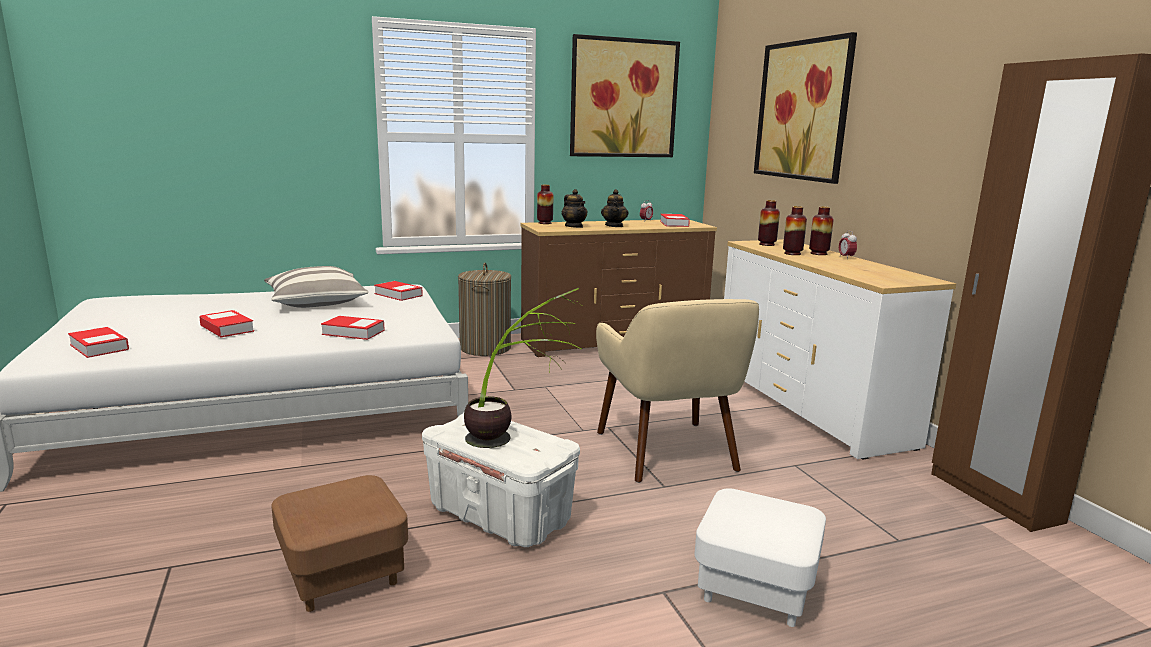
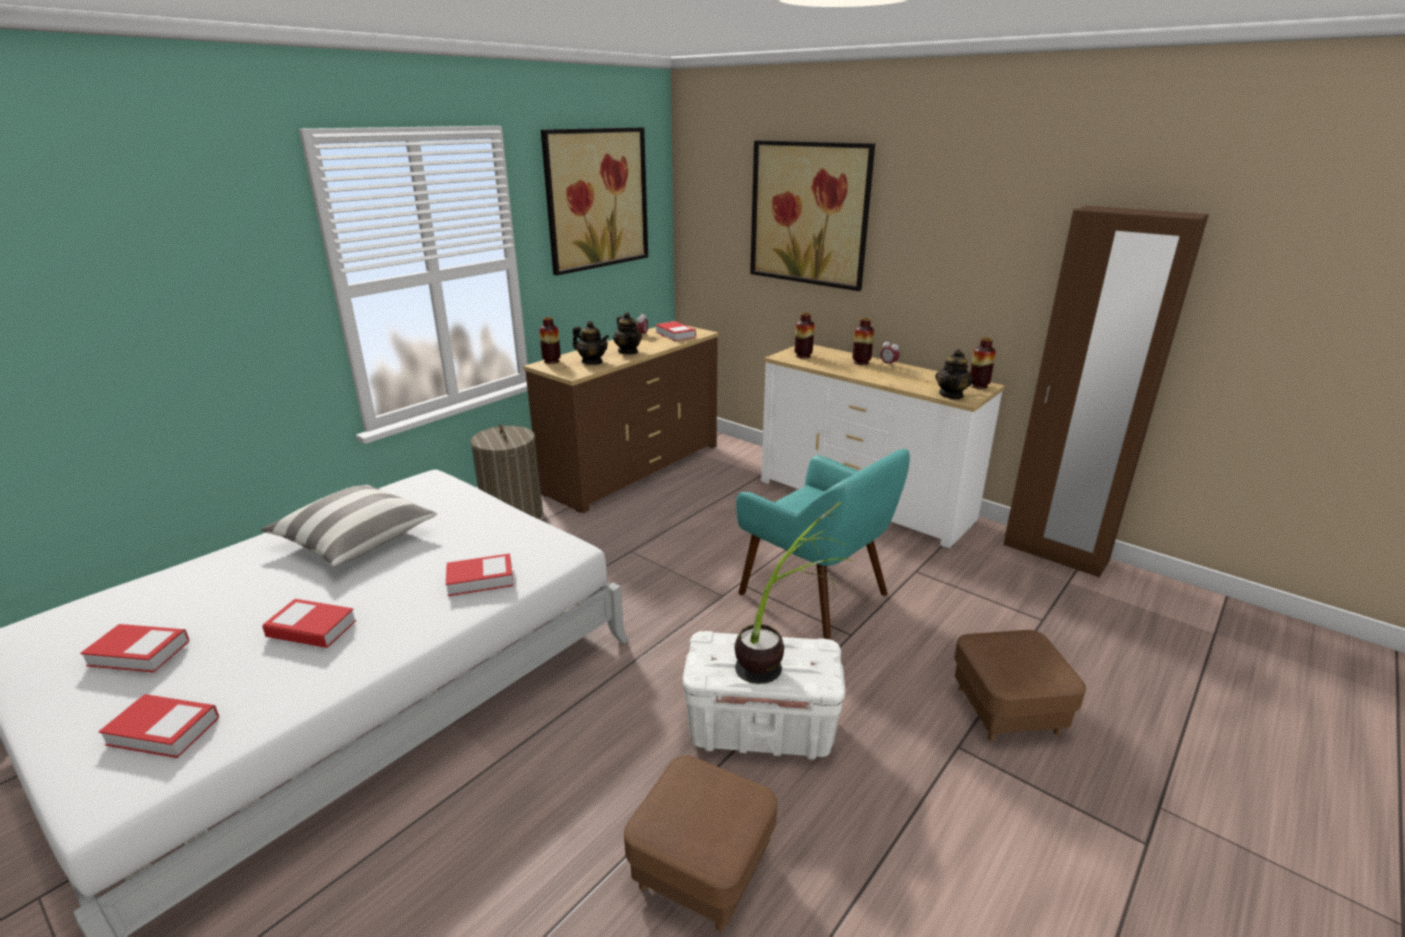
camera: 30 degrees left, 10 degrees up
(398, 295) = (440, 496): book -> book (139, 653)
(667, 452) = (815, 594): beige armchair -> turquoise armchair
(755, 588) = (1007, 710): white ottoman -> brown ottoman
(792, 253) = (843, 367): vase -> vase (978, 386)
(873, 279) = (951, 395): none -> teapot

